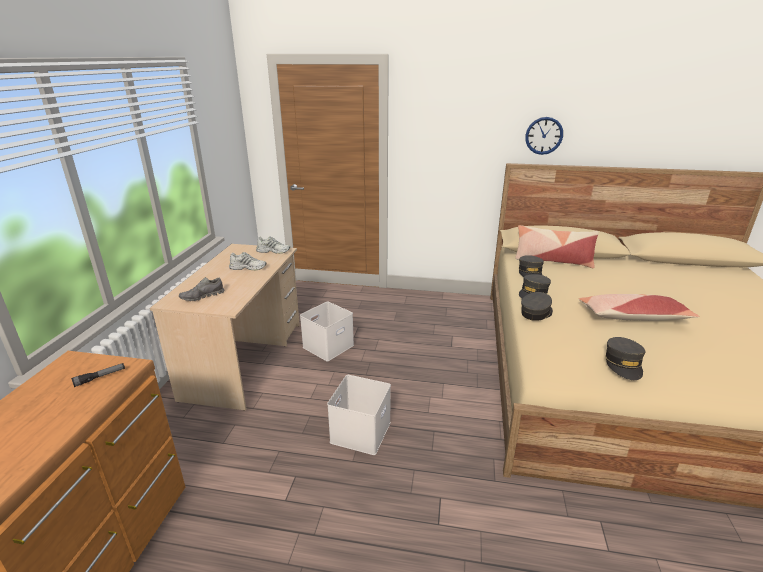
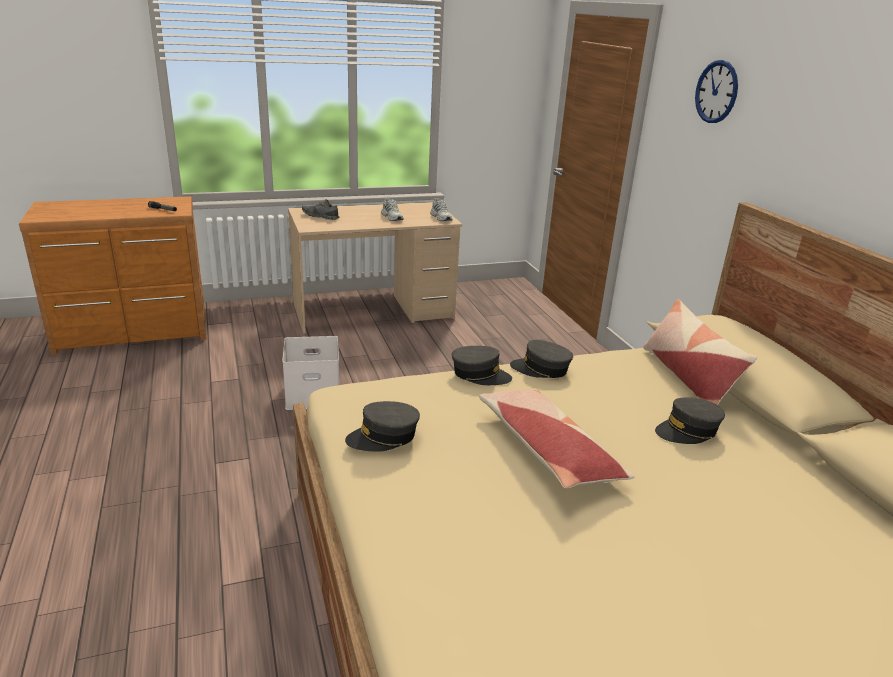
camera: 60 degrees right, 0 degrees up
(328, 345) = (436, 343): white storage box -> none
(530, 272) = (611, 362): grey cap -> grey cap (688, 431)
(544, 135) = (811, 168): wall clock -> wall clock (716, 92)

